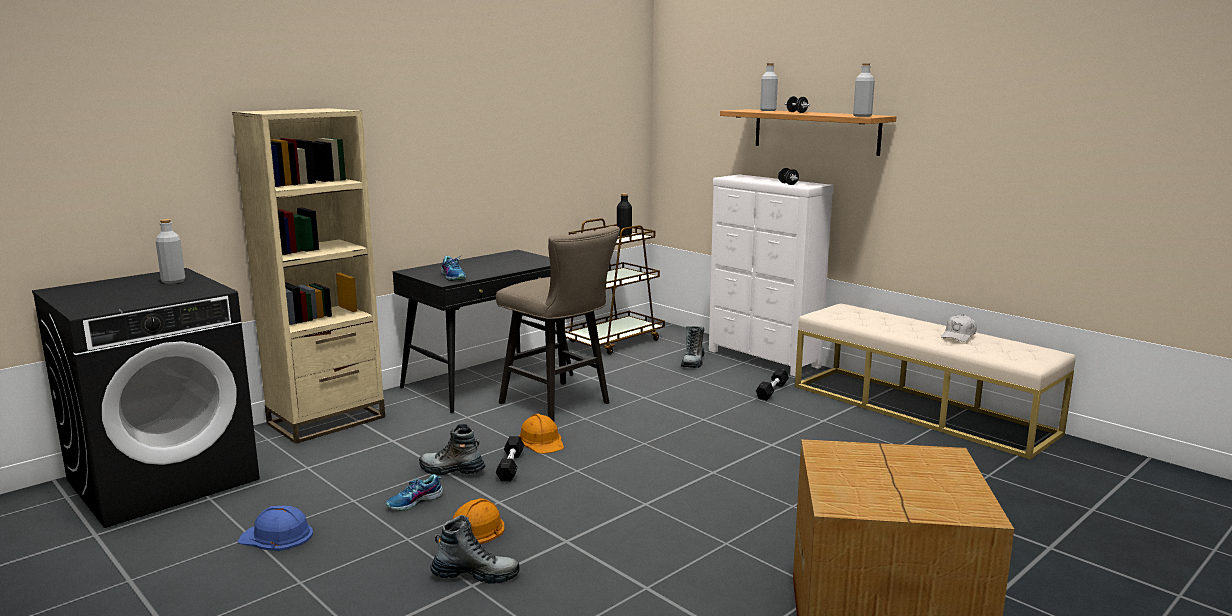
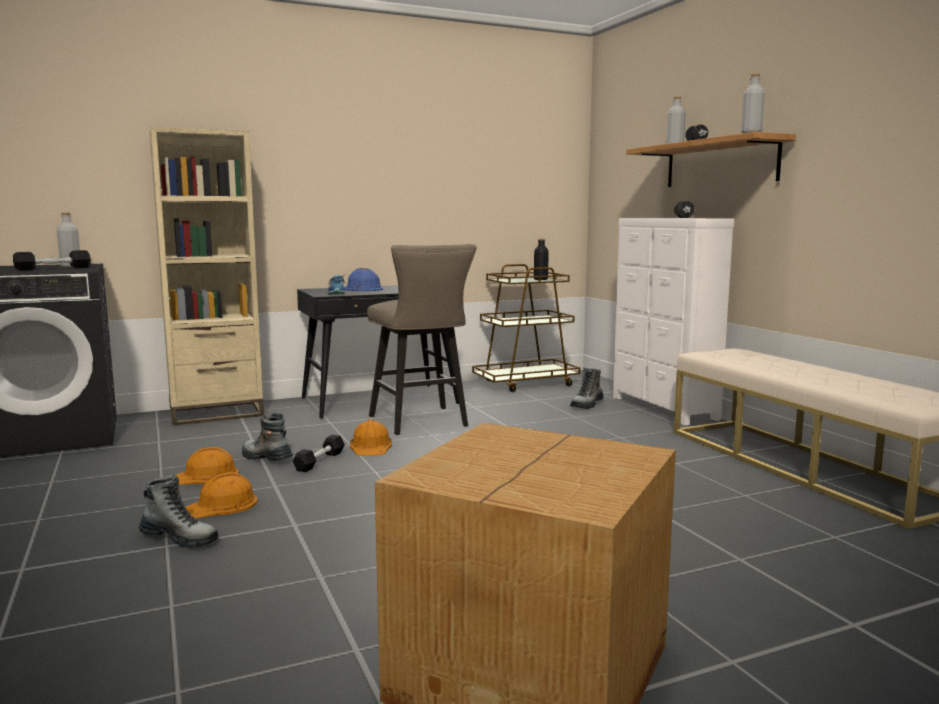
camera: 20 degrees right, 5 degrees down
(277, 536) = (69, 484): blue hard hat -> blue hard hat (361, 289)
(415, 502) = (206, 476): shoe -> orange hard hat
(772, 391) = (644, 433): black dumbbell -> black dumbbell (53, 268)
(958, 336) = (846, 378): white cap -> none

